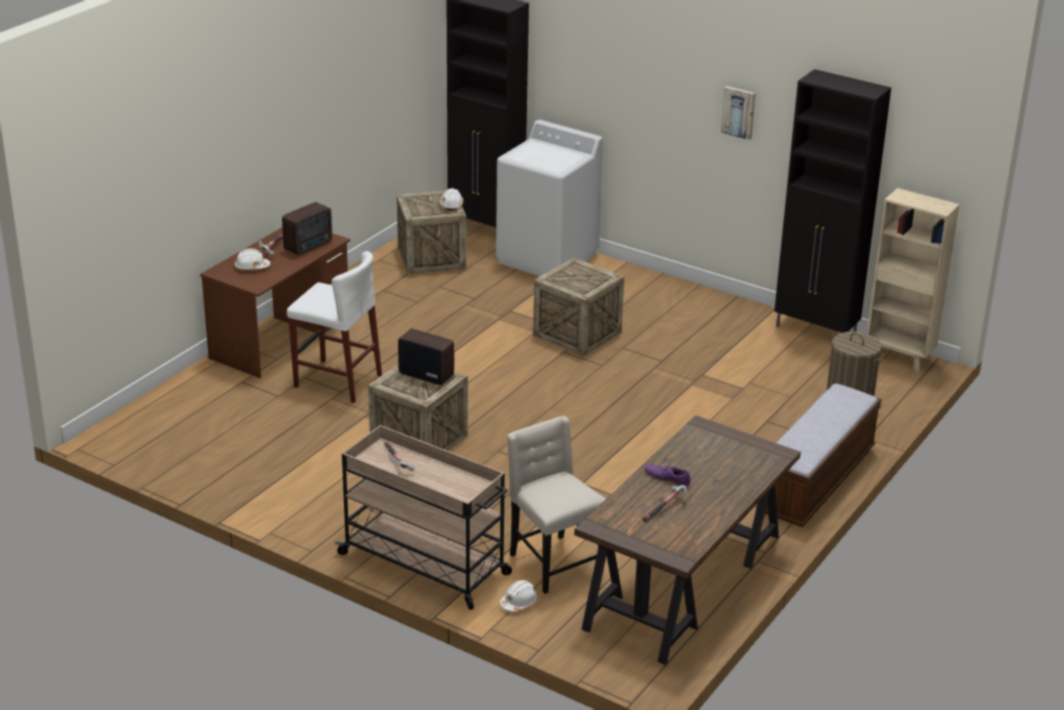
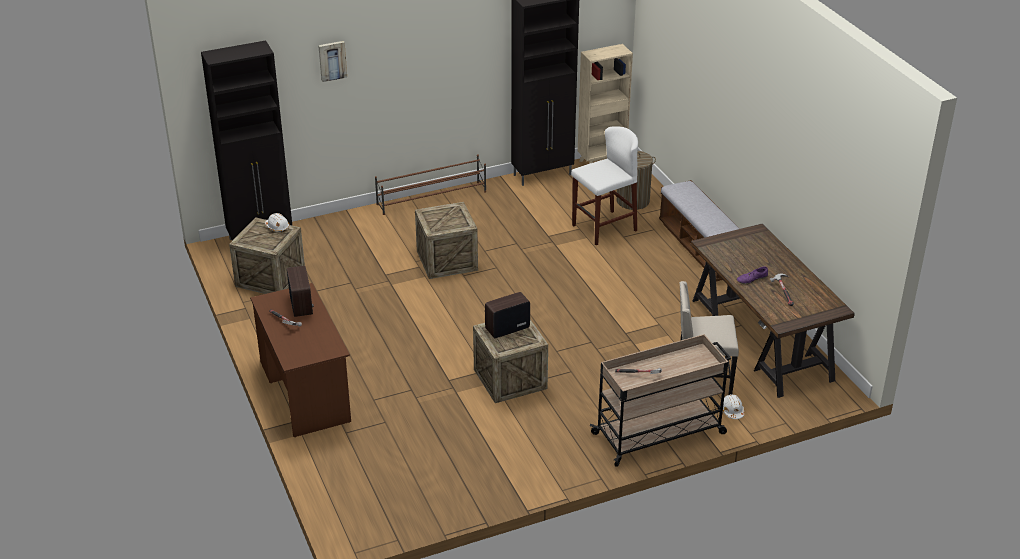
camera: 55 degrees left, 5 degrees up
(251, 267) = (303, 342): white hard hat -> none
(337, 381) = (395, 386): white stool -> white stool (604, 228)
(547, 258) = (333, 230): white washing machine -> none
(677, 286) = (432, 198): none -> brown shoe rack
(738, 112) = (456, 50): picture -> picture (332, 60)

